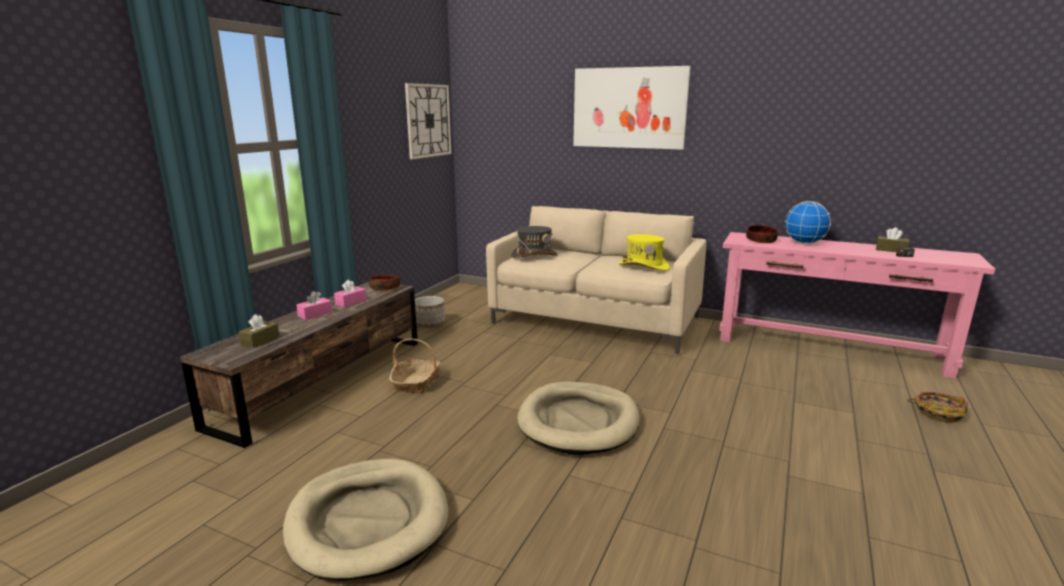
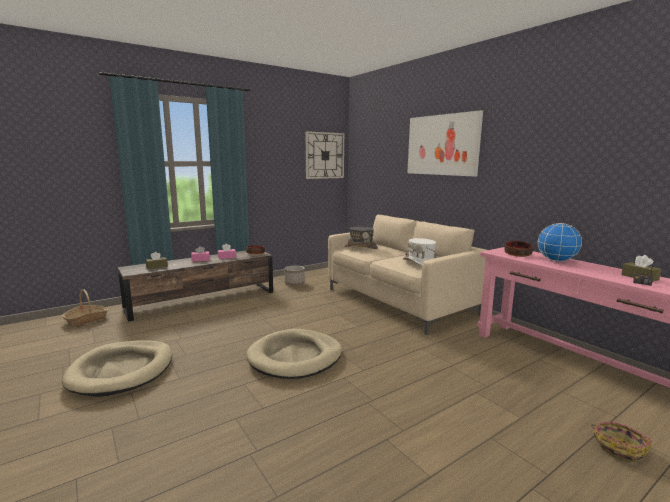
camera: 30 degrees right, 5 degrees down
(416, 382) = (242, 312): basket -> basket (87, 320)
(643, 266) = (421, 263): yellow hat -> white hat

